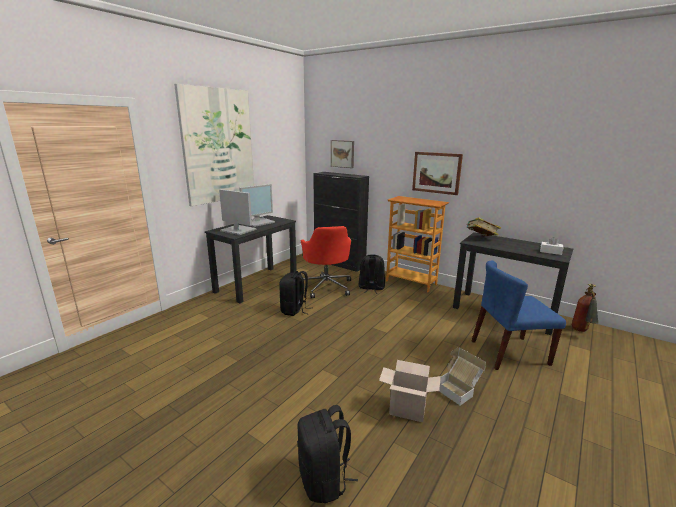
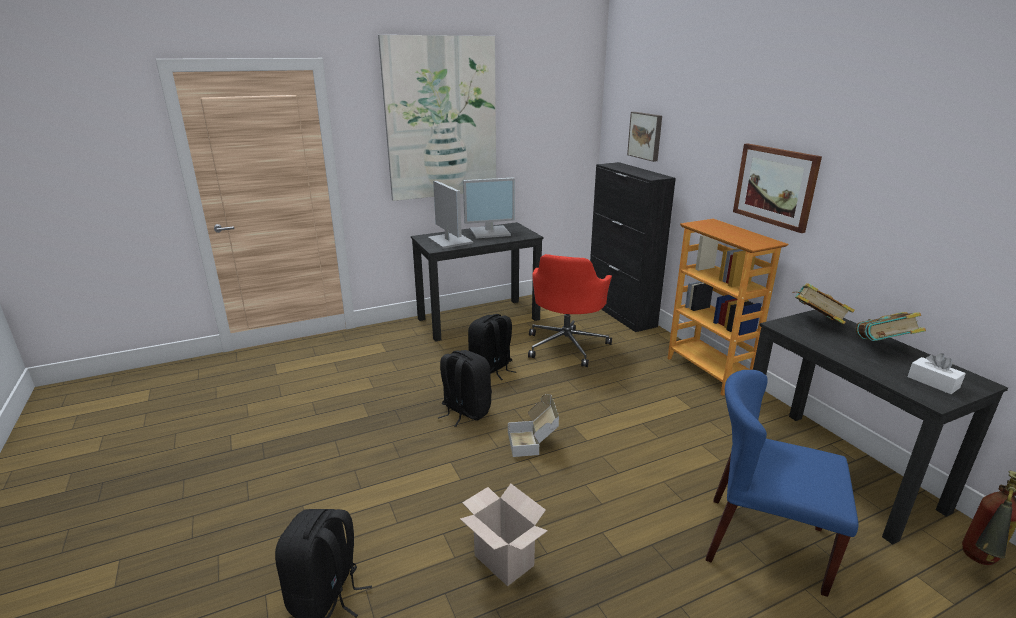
camera: 30 degrees right, 5 degrees up
(371, 288) = (631, 364): black backpack -> black backpack (465, 411)
(458, 389) = (609, 564): cardboard box -> cardboard box (533, 443)
(517, 243) = (883, 347): none -> book

